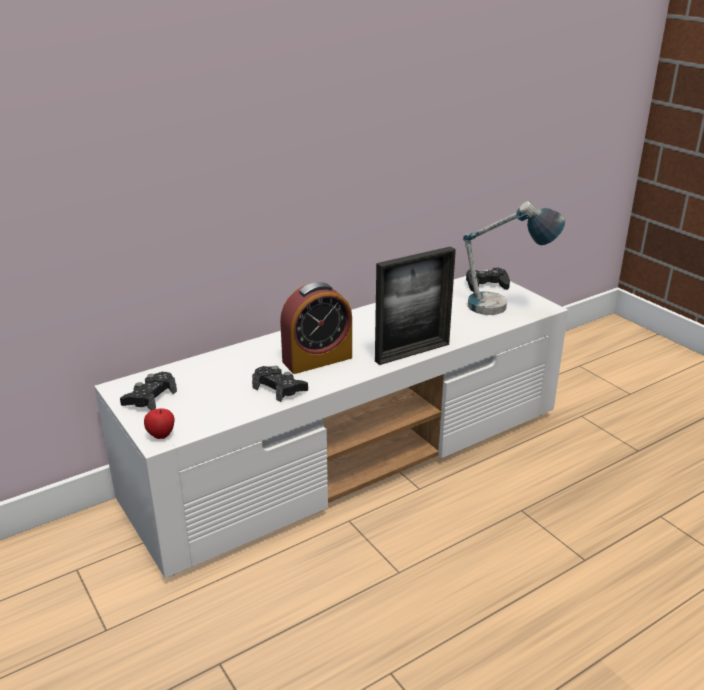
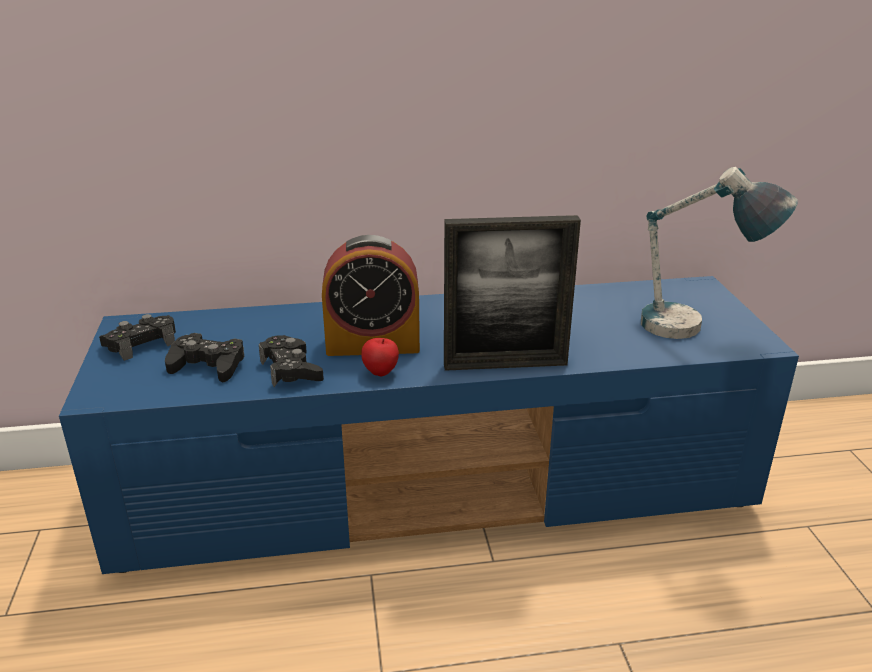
camera: 25 degrees right, 0 degrees up
(161, 436) = (103, 393): apple -> apple (381, 373)
(353, 455) = (439, 488): white tv stand -> blue tv stand
(486, 285) = (694, 296): black game controller -> black game controller (208, 365)

